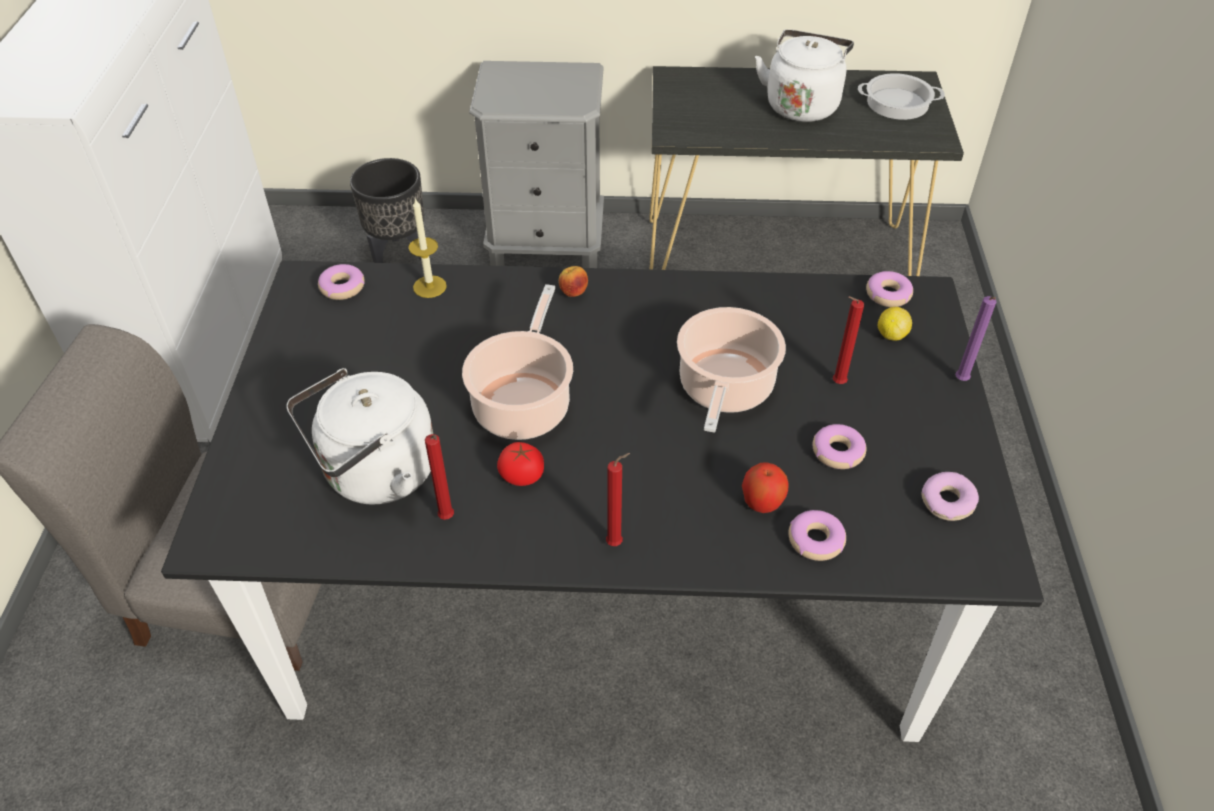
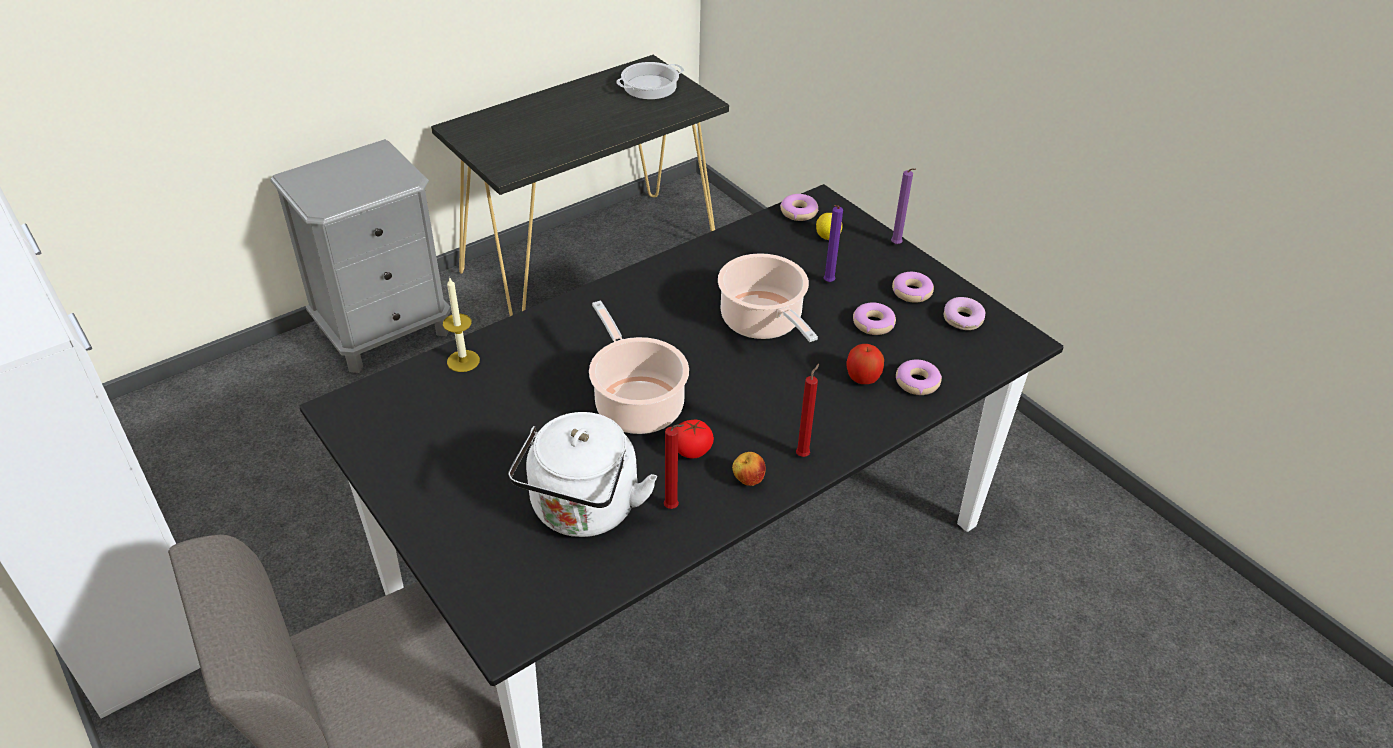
camera: 40 degrees left, 5 degrees down
(342, 287) = (386, 397): donut -> donut (912, 292)
(398, 255) = (247, 404): black planter -> none
(573, 293) = (584, 311): apple -> apple (748, 480)
(802, 104) = (582, 112): white kettle -> none
(836, 383) = (827, 283): red candle -> purple candle

